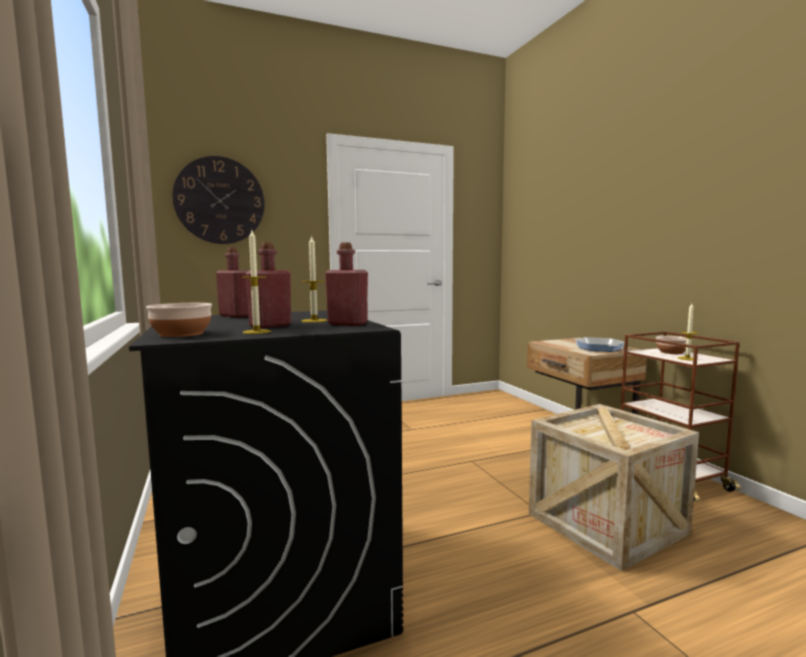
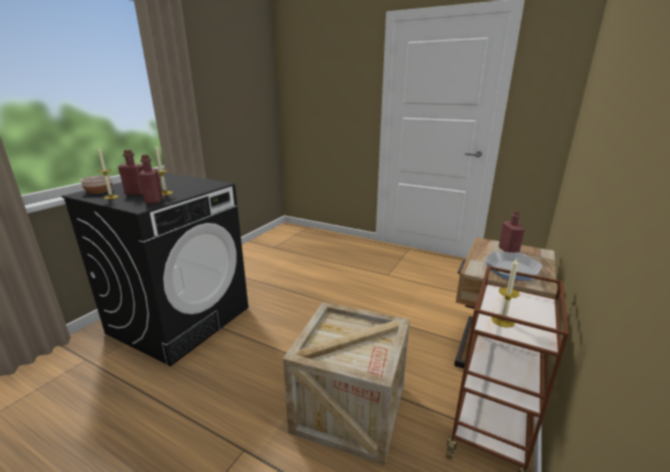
camera: 50 degrees right, 15 degrees up
(220, 200) = (311, 79): wall clock -> none
(235, 315) = (178, 178): red bottle -> red bottle (508, 250)
(672, 352) = (527, 307): bowl -> none

